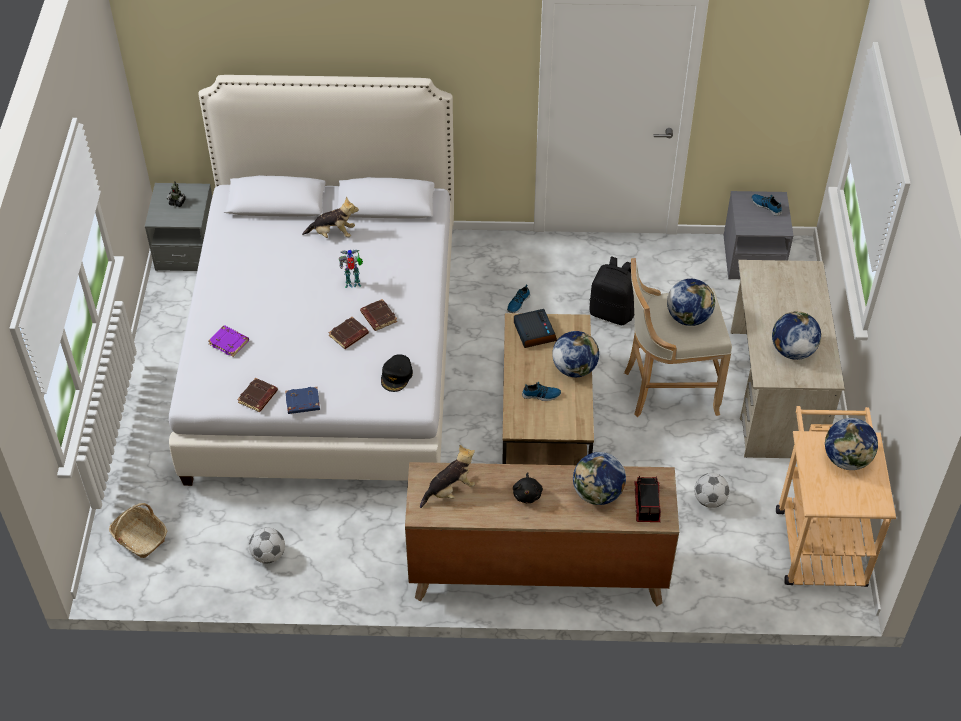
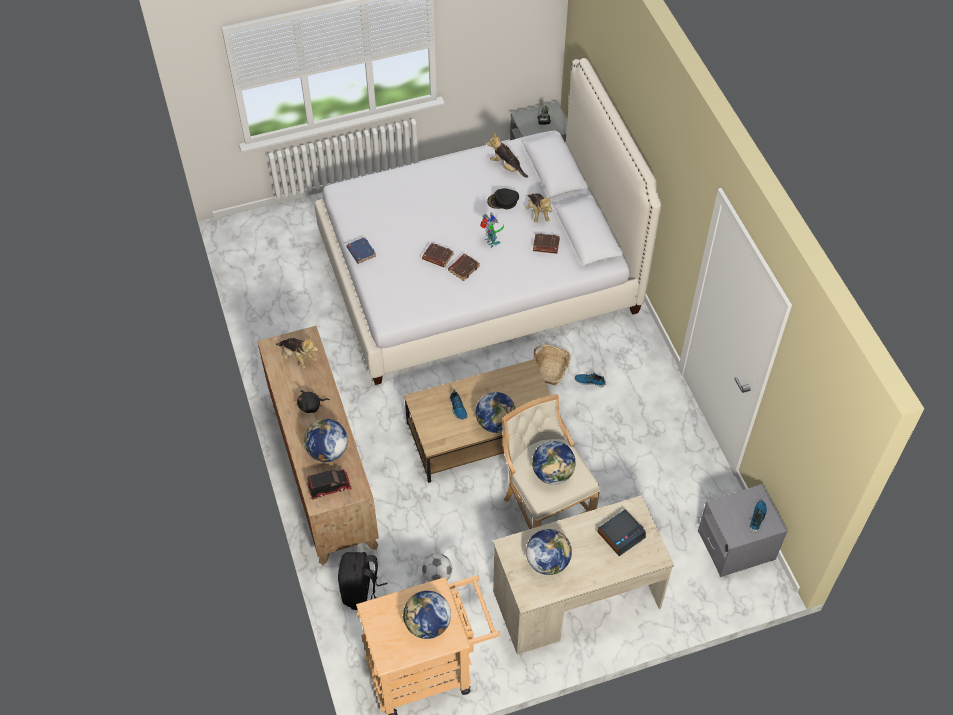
camera: 70 degrees right, 5 degrees up
(139, 537) = (272, 232): basket -> basket (550, 369)
(229, 342) = (399, 192): purple book -> none
(249, 239) = (507, 167): none -> plush toy
(258, 397) = (355, 226): brown book -> brown book (545, 245)
(268, 555) = (282, 306): football -> none
(397, 376) = (409, 298): black cap -> black cap (503, 201)
(534, 332) = (523, 384): alarm clock -> alarm clock (621, 534)
(612, 312) = (612, 451): black backpack -> black backpack (361, 591)

